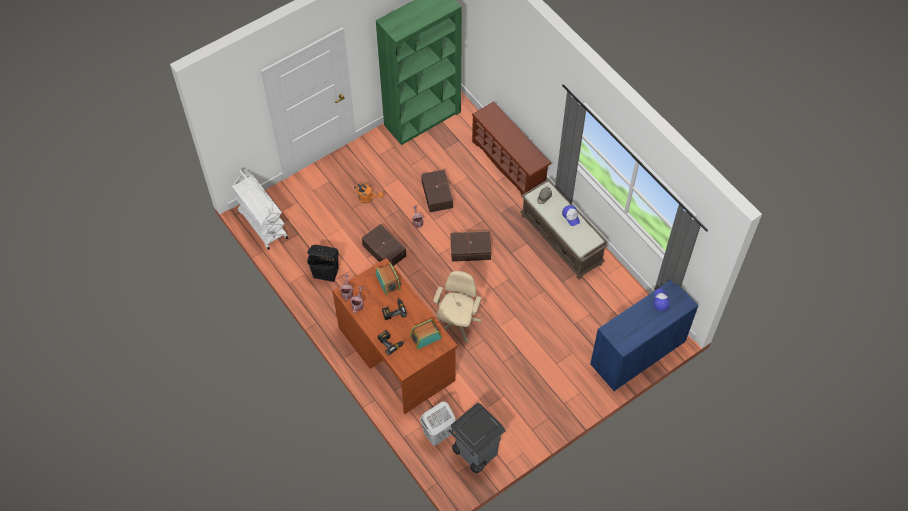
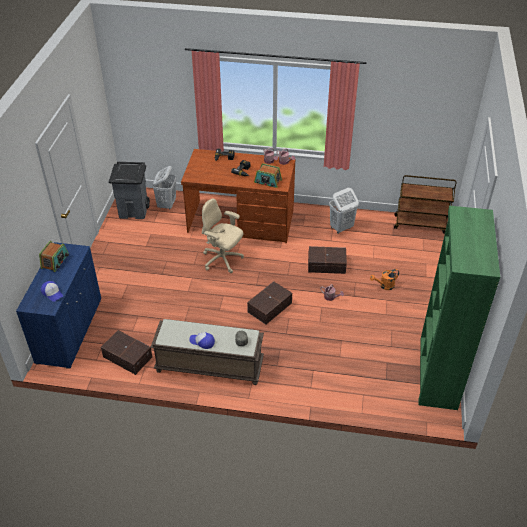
camera: 135 degrees right, 15 degrees down
(262, 224) = (420, 224): white cart -> brown cart
(326, 274) = (341, 228): black laundry basket -> white laundry basket
(425, 337) = (206, 172): radio -> radio (55, 261)
(436, 195) = (343, 324): brown storage box -> brown storage box (127, 356)
(457, 324) = (222, 260): beige office chair -> beige office chair turned 150 degrees clockwise
(509, 164) = (321, 393): brown shoe rack -> none

